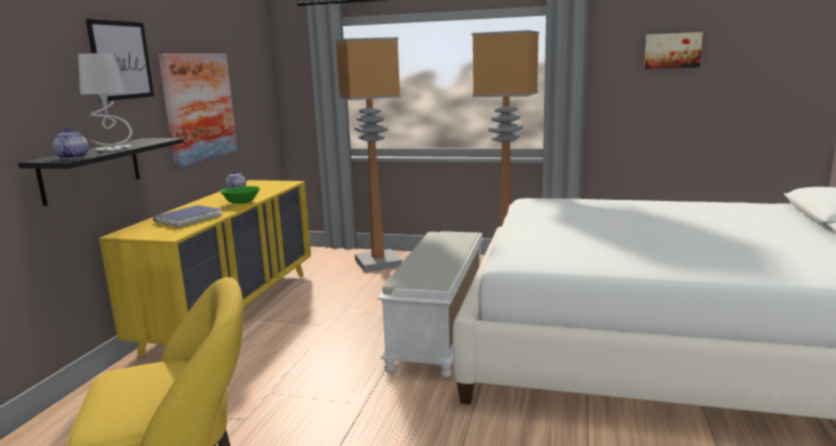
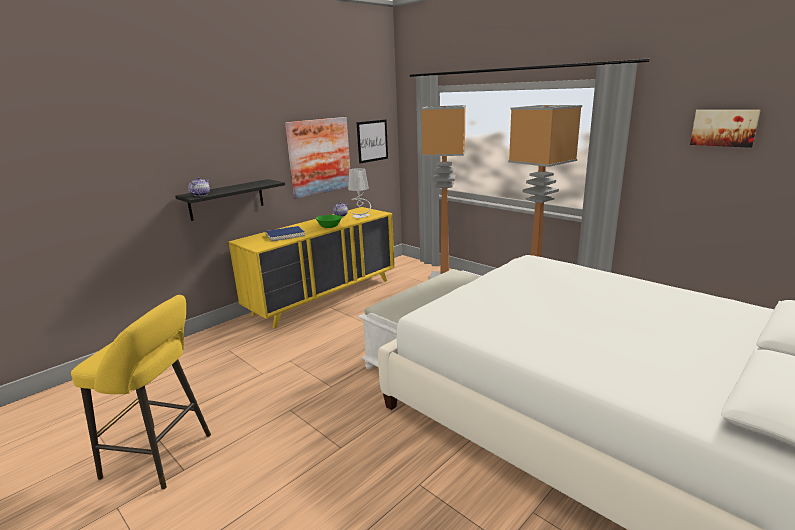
camera: 30 degrees right, 5 degrees up
(113, 149) = (232, 189): grey table lamp -> grey table lamp (361, 216)
(121, 60) = (254, 129): picture -> picture (372, 141)

